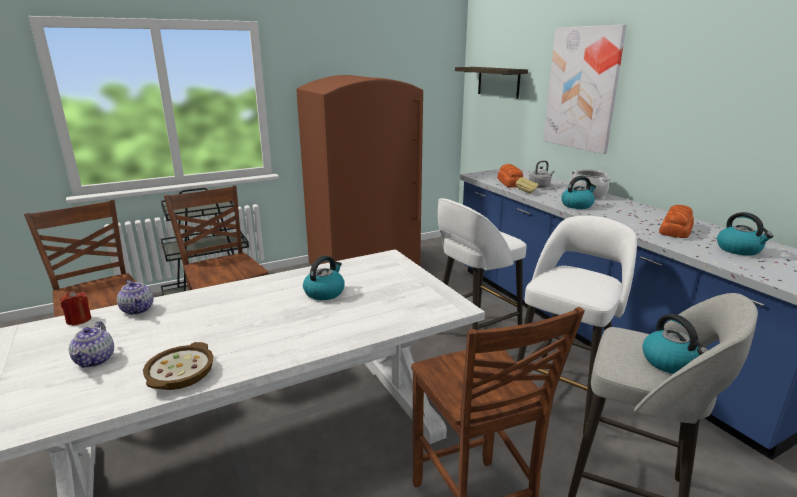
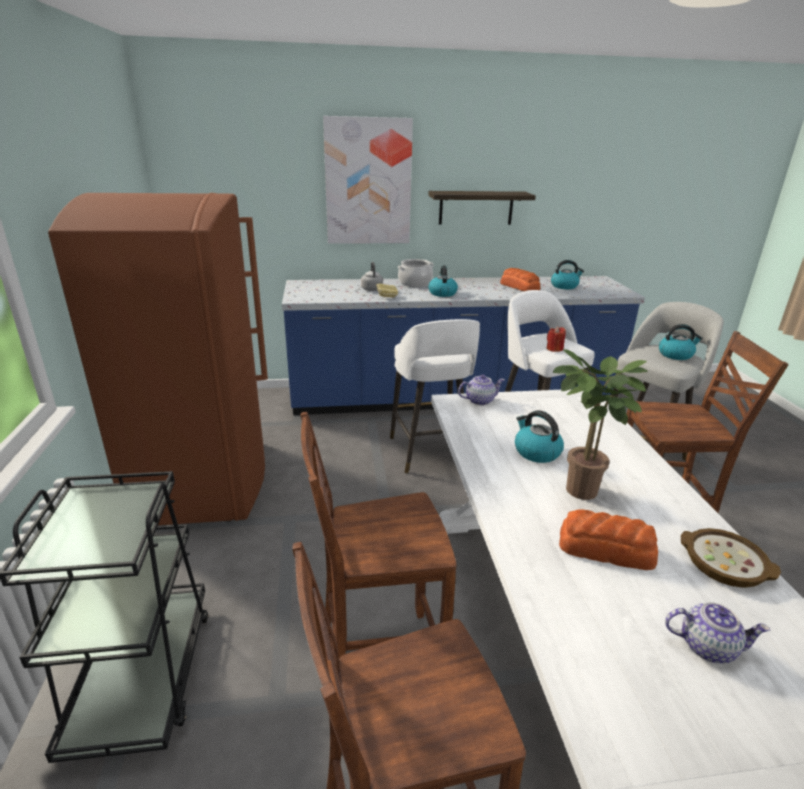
camera: 70 degrees left, 5 degrees up
(79, 320) = (583, 686): red candle -> red candle (554, 349)
(138, 309) = (555, 610): teapot -> teapot (480, 400)
(268, 312) = (580, 493): none -> potted plant
(498, 82) = (229, 181): shelf -> shelf (476, 208)
(510, 182) = (346, 294): bread -> bread (607, 549)

